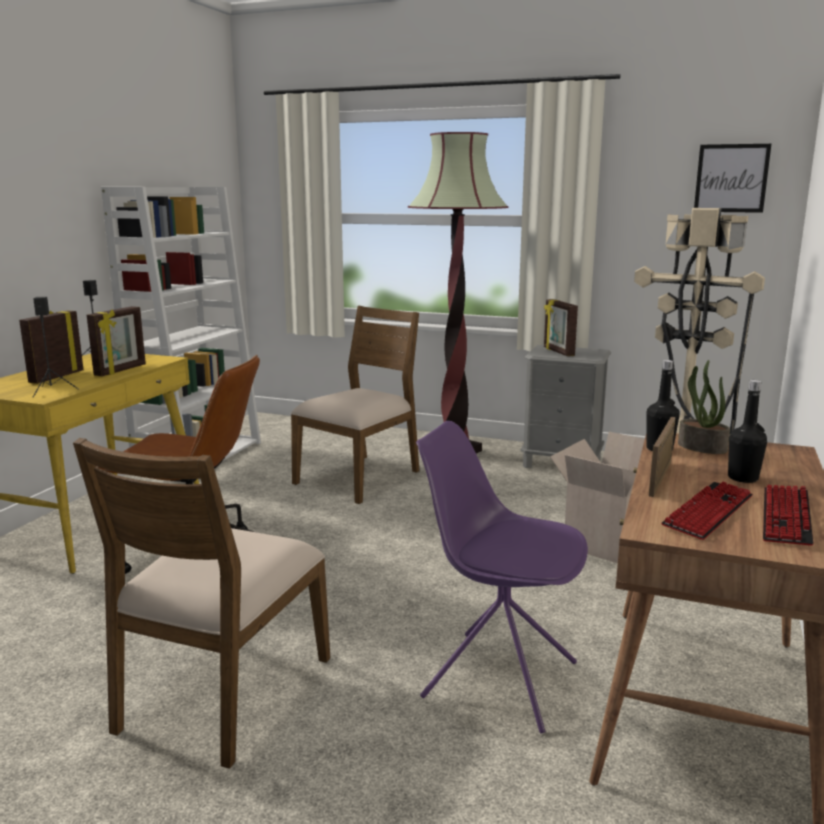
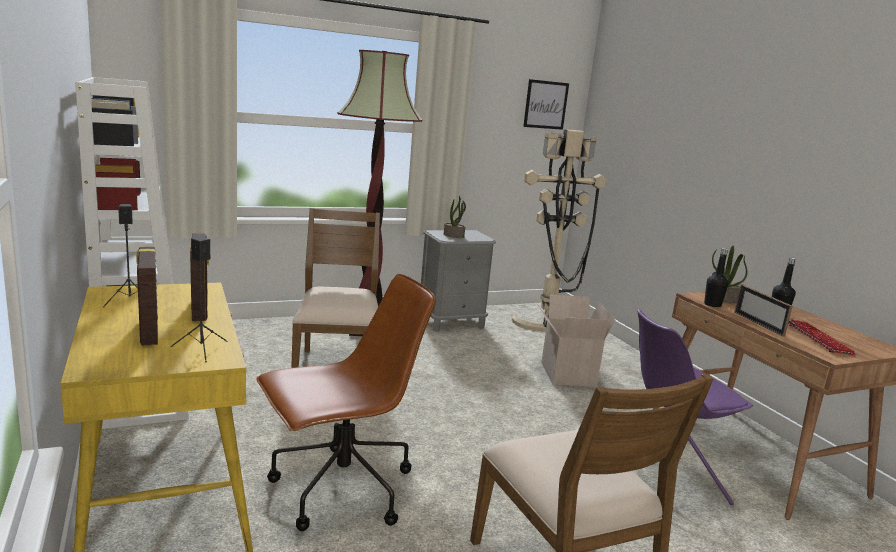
camera: 45 degrees left, 0 degrees up
(558, 352) = (454, 235): picture frame -> potted plant
(786, 517) = (839, 333): keyboard -> none

